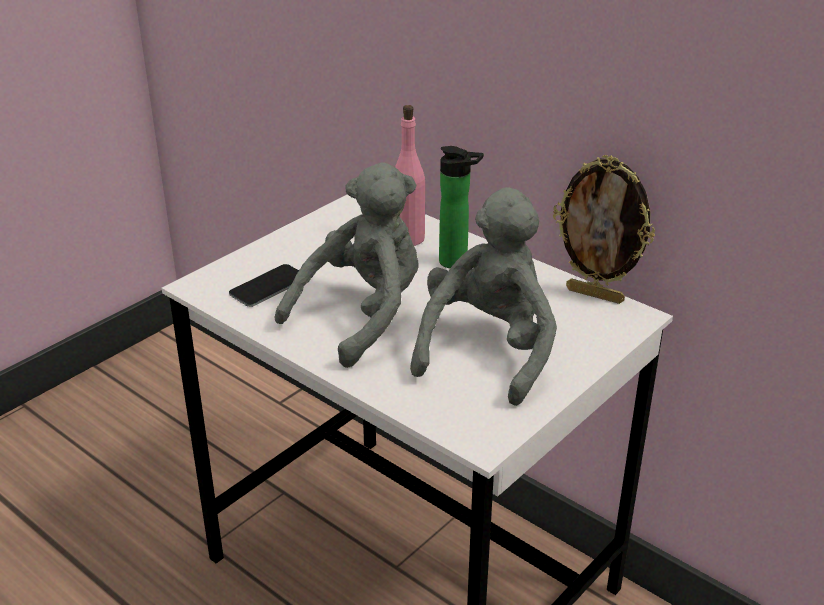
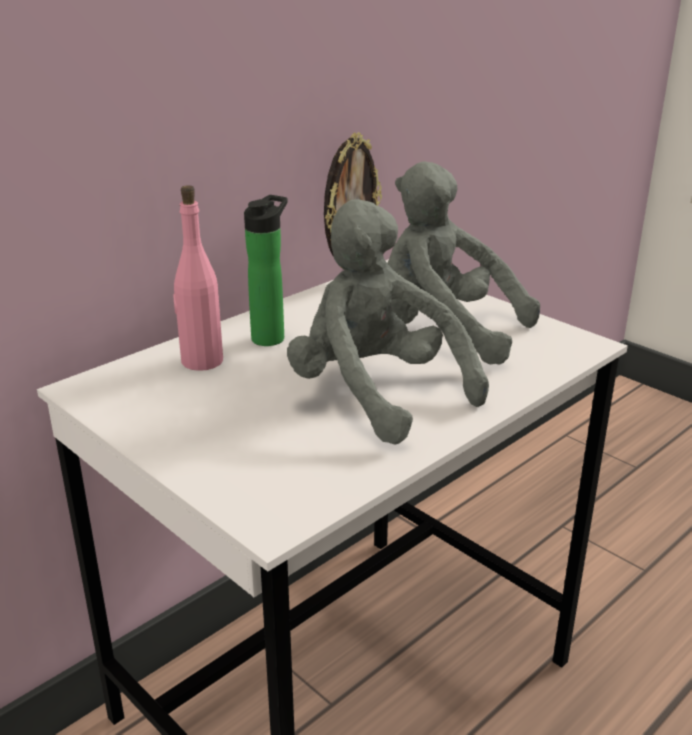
camera: 85 degrees left, 5 degrees down
(268, 286) = (291, 459): phone -> none

